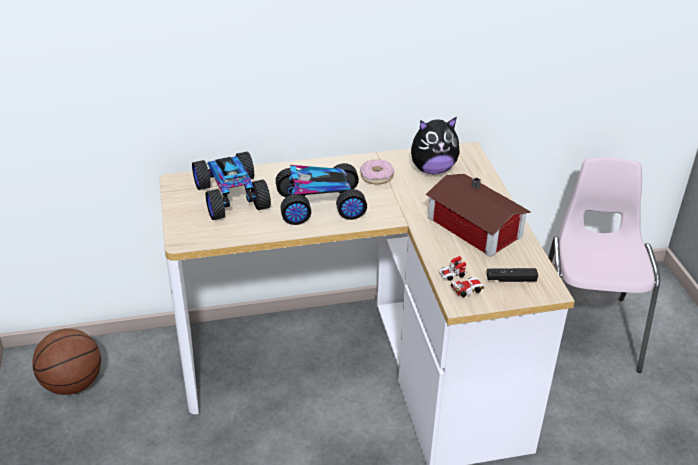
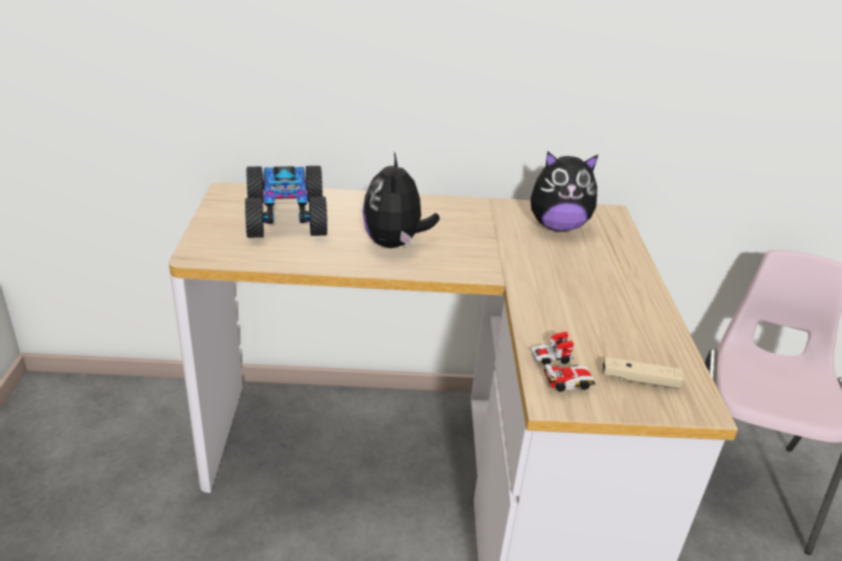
camera: 10 degrees right, 5 degrees down
(72, 384) = (81, 426): basketball -> none
(320, 206) = (395, 244): toy car -> plush toy
(376, 176) = (481, 223): donut -> none
(475, 229) = (599, 304): toy house -> none
(511, 279) = (640, 380): black game controller -> beige game controller

